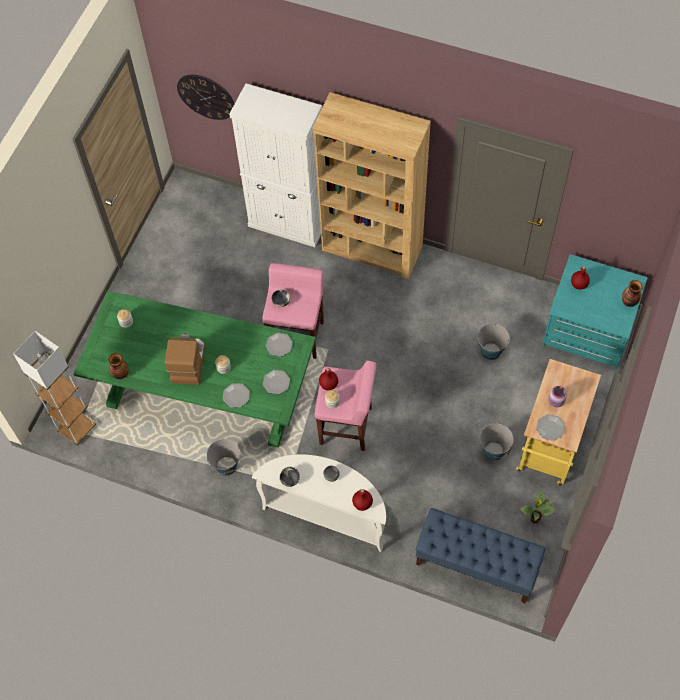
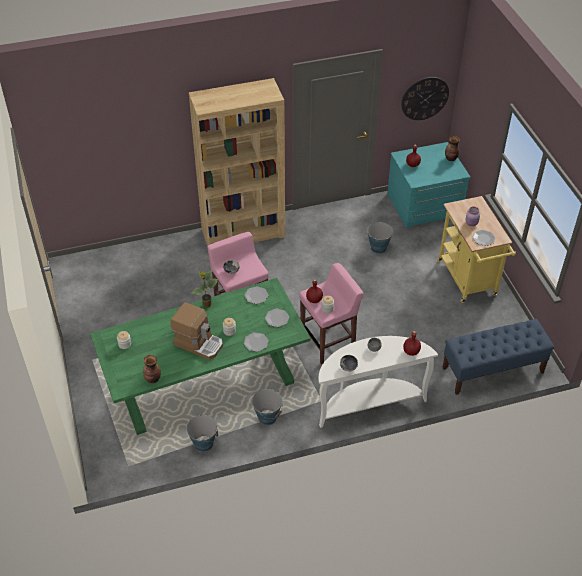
camera: 40 degrees left, 15 degrees down
(77, 428) = (125, 464): white floor lamp -> none
(187, 363) = (199, 343): coffee machine -> coffee machine turned 150 degrees clockwise
(206, 96) = (76, 158): wall clock -> wall clock (424, 98)
(288, 223) = (169, 248): white cabinet -> none
(494, 450) = (436, 300): bucket -> bucket (203, 443)
(534, 520) = (500, 323): potted plant -> potted plant (207, 305)

